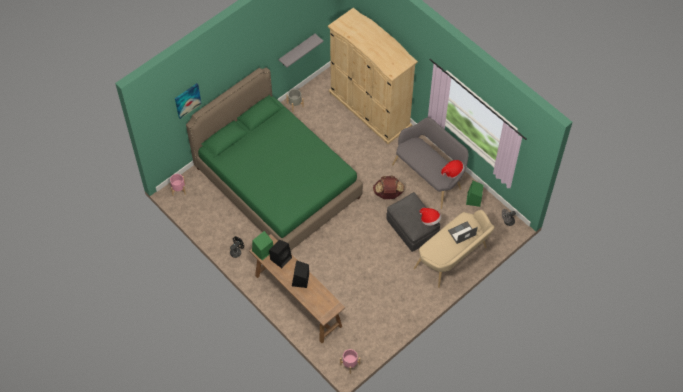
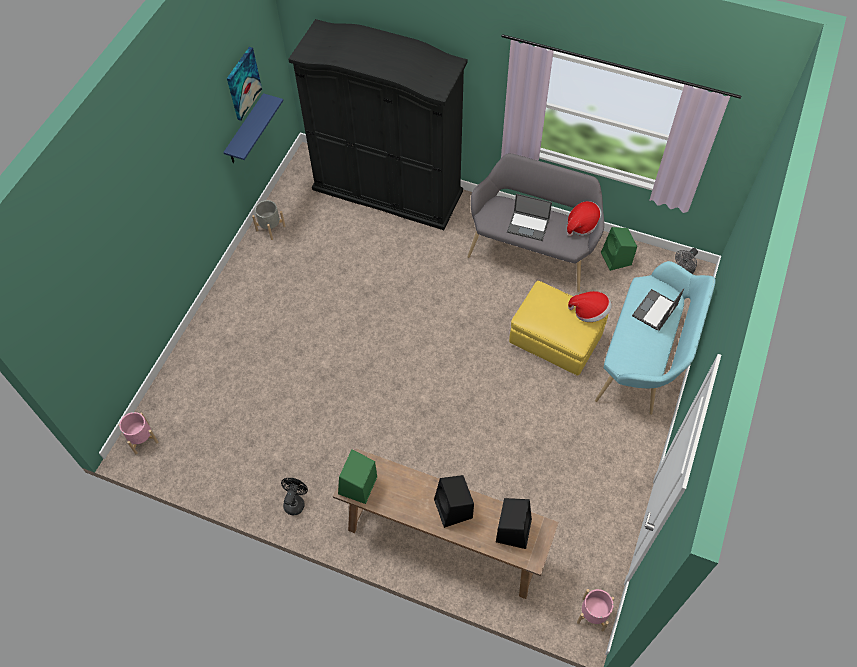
camera: 25 degrees left, 0 degrees up
(187, 100) = (96, 269): picture -> picture (243, 83)
(277, 183) = (305, 358): green bed -> none
(281, 258) = (397, 484): black speaker -> black speaker (513, 529)
(297, 50) = (245, 131): grey shelf -> blue shelf
(370, 108) = (387, 190): beige wardrobe -> black wardrobe
(388, 194) = (487, 303): brown backpack -> none
(412, 229) = (555, 340): grey ottoman -> yellow ottoman
(424, 161) = (528, 225): none -> laptop
(453, 259) = (644, 360): beige bench -> turquoise bench

